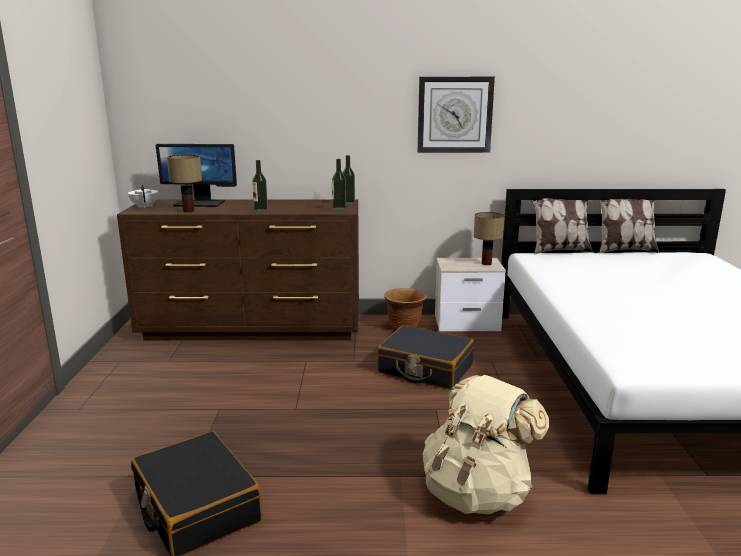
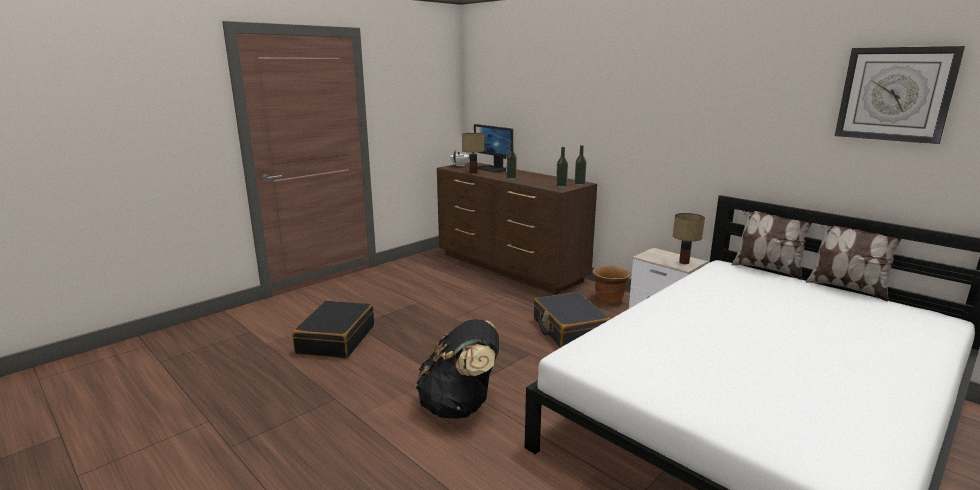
camera: 45 degrees right, 0 degrees up
(454, 115) = (681, 118): wall clock -> wall clock (895, 94)
(477, 493) = (460, 406): beige backpack -> black backpack

